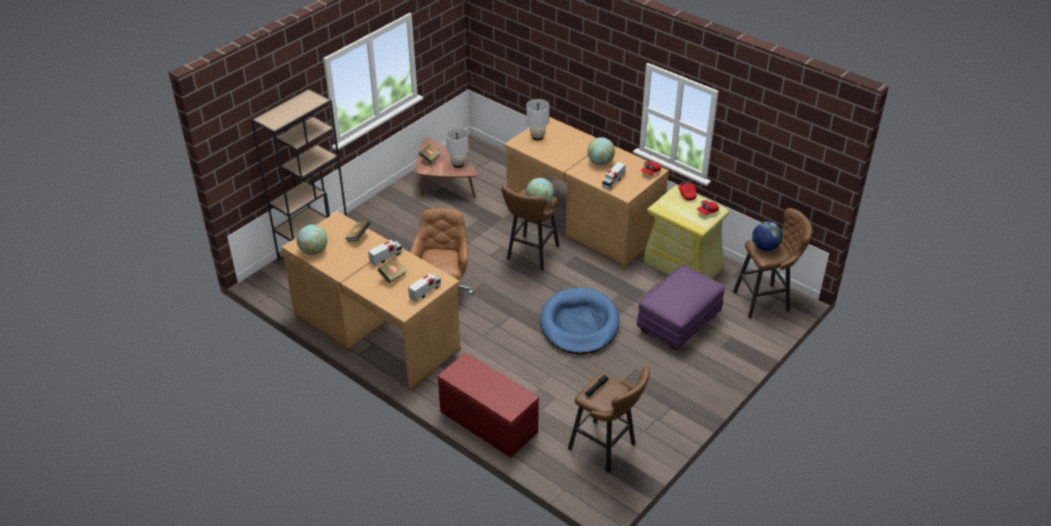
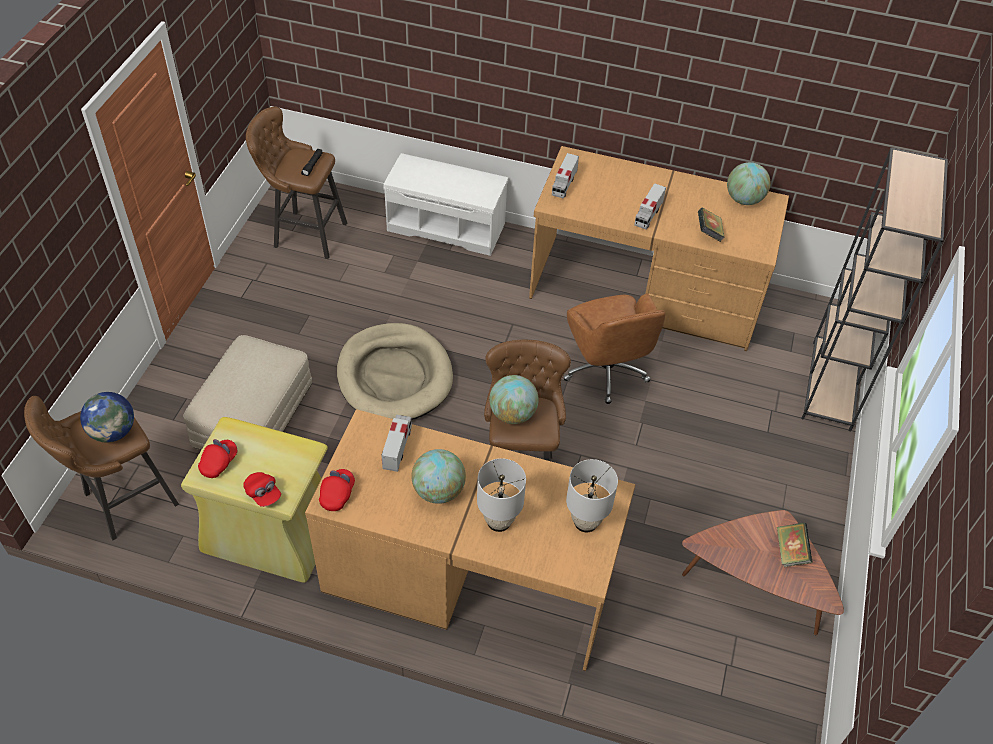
camera: 155 degrees right, 10 degrees up
(393, 277) = (618, 192): book -> none
(458, 164) = (733, 556): white table lamp -> white table lamp (499, 521)
(487, 422) = (447, 226): red bench -> white bench
(579, 324) = (394, 376): blue dog bed -> beige dog bed
(679, 322) = (255, 421): purple ottoman -> beige ottoman

